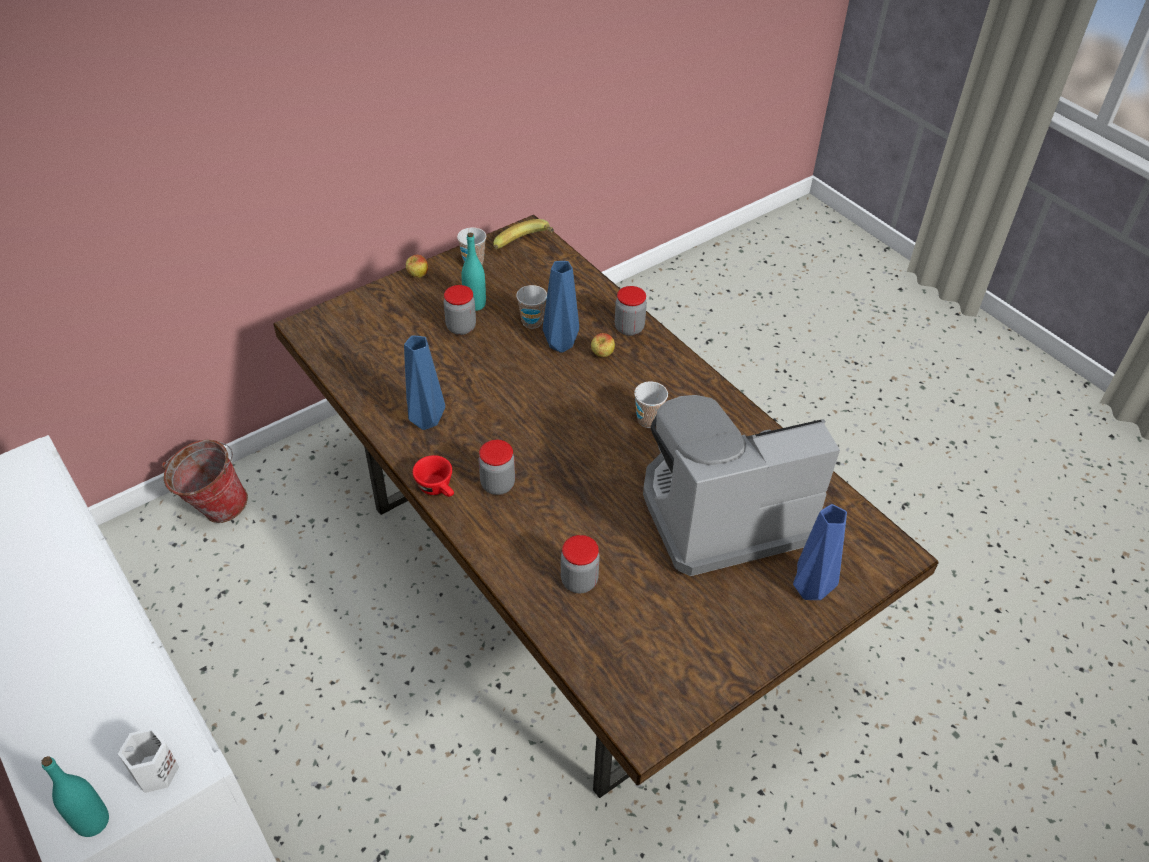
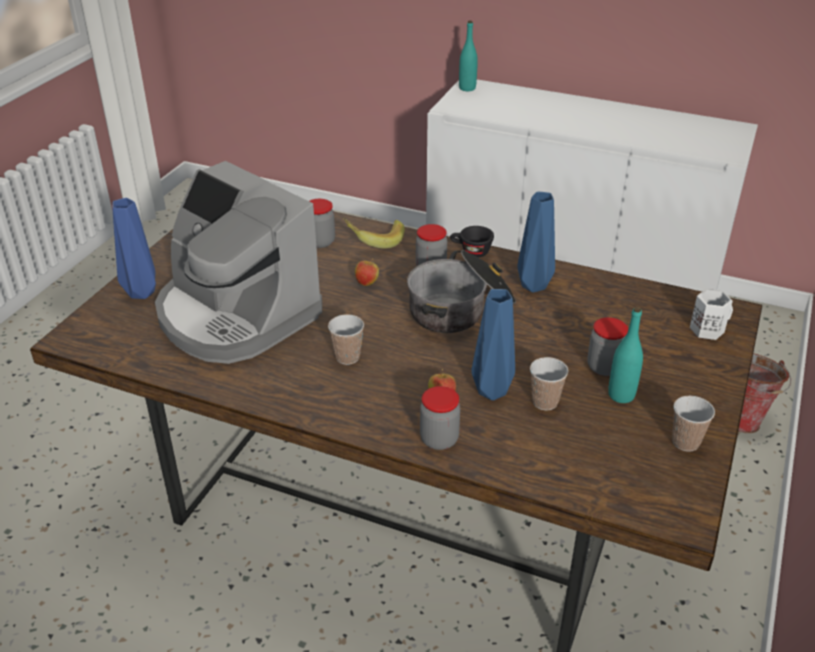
camera: 150 degrees right, 10 degrees down
(153, 773) = (462, 102): white mug -> white mug (707, 329)
(417, 275) = (717, 400): apple -> apple (367, 283)
(438, 489) = (470, 252): red cup -> black cup
(514, 425) = (461, 309): none -> cooking pot
(526, 247) = (657, 492): banana -> banana (374, 241)
(724, 511) = (235, 315): coffee machine -> coffee machine turned 90 degrees clockwise

